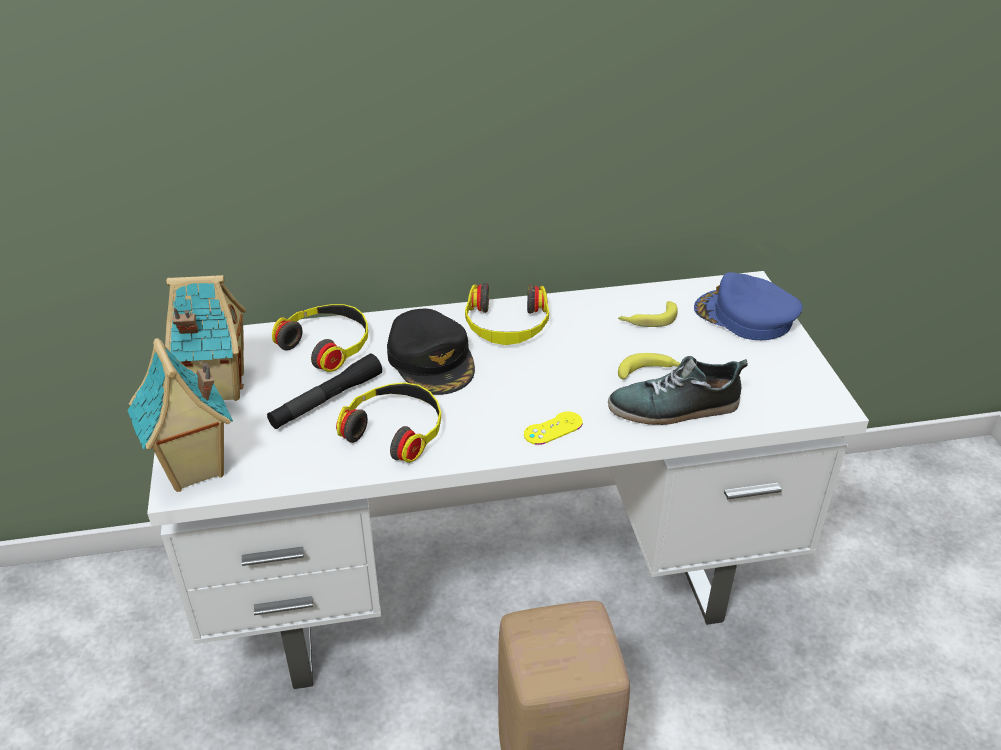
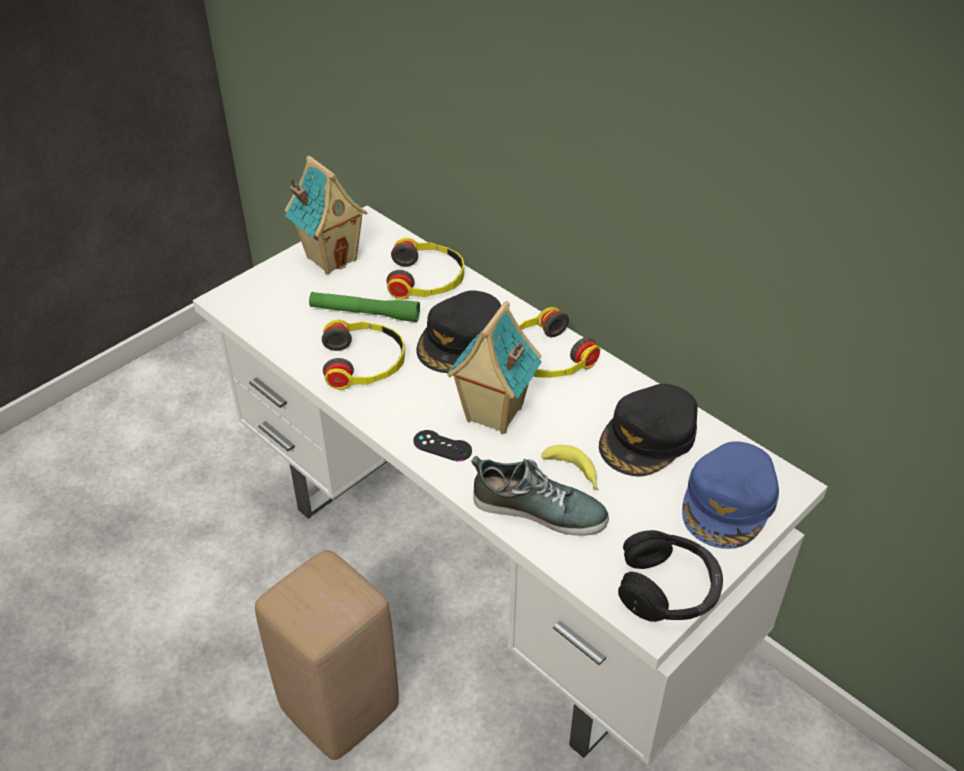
camera: 55 degrees right, 5 degrees up
(193, 471) = (243, 296): toy house -> toy house (492, 415)
(326, 400) = (365, 313): black flashlight -> green flashlight
(553, 428) = (442, 446): yellow game controller -> black game controller
(647, 320) = (648, 438): banana -> black cap
(674, 407) = (539, 509): shoe -> shoe turned 150 degrees clockwise
(745, 316) = (729, 502): blue cap -> blue cap turned 150 degrees counterclockwise
(806, 383) = (668, 589): none -> black headphones

